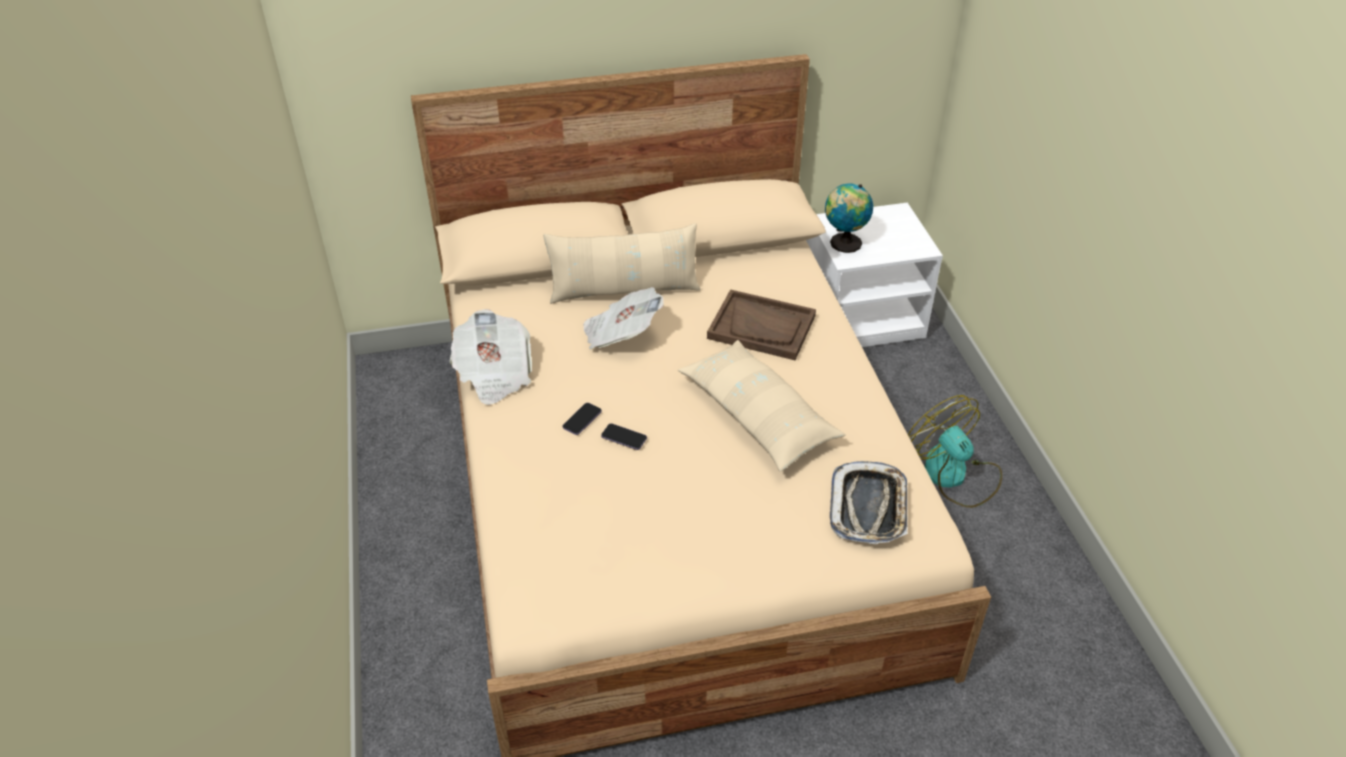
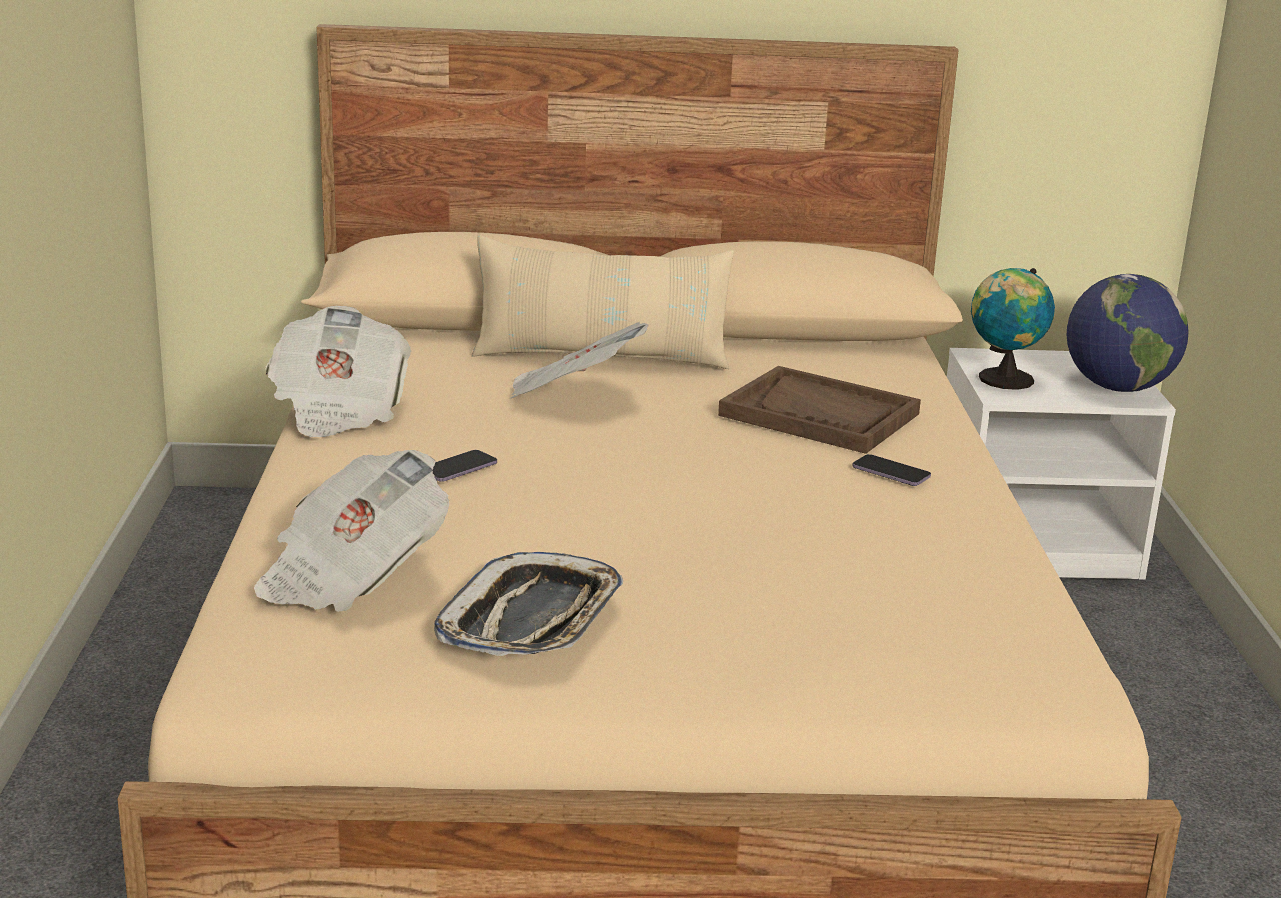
camera: 10 degrees right, 20 degrees down
(562, 533) = (351, 577): none -> newspaper
(624, 438) = (520, 491): phone -> phone (891, 473)
(757, 416) = (773, 503): beige pillow -> none
(869, 508) = (946, 627): tray -> tray (532, 620)
(908, 240) = (1117, 388): none -> globe
(954, 476) = (1166, 760): fan -> none

